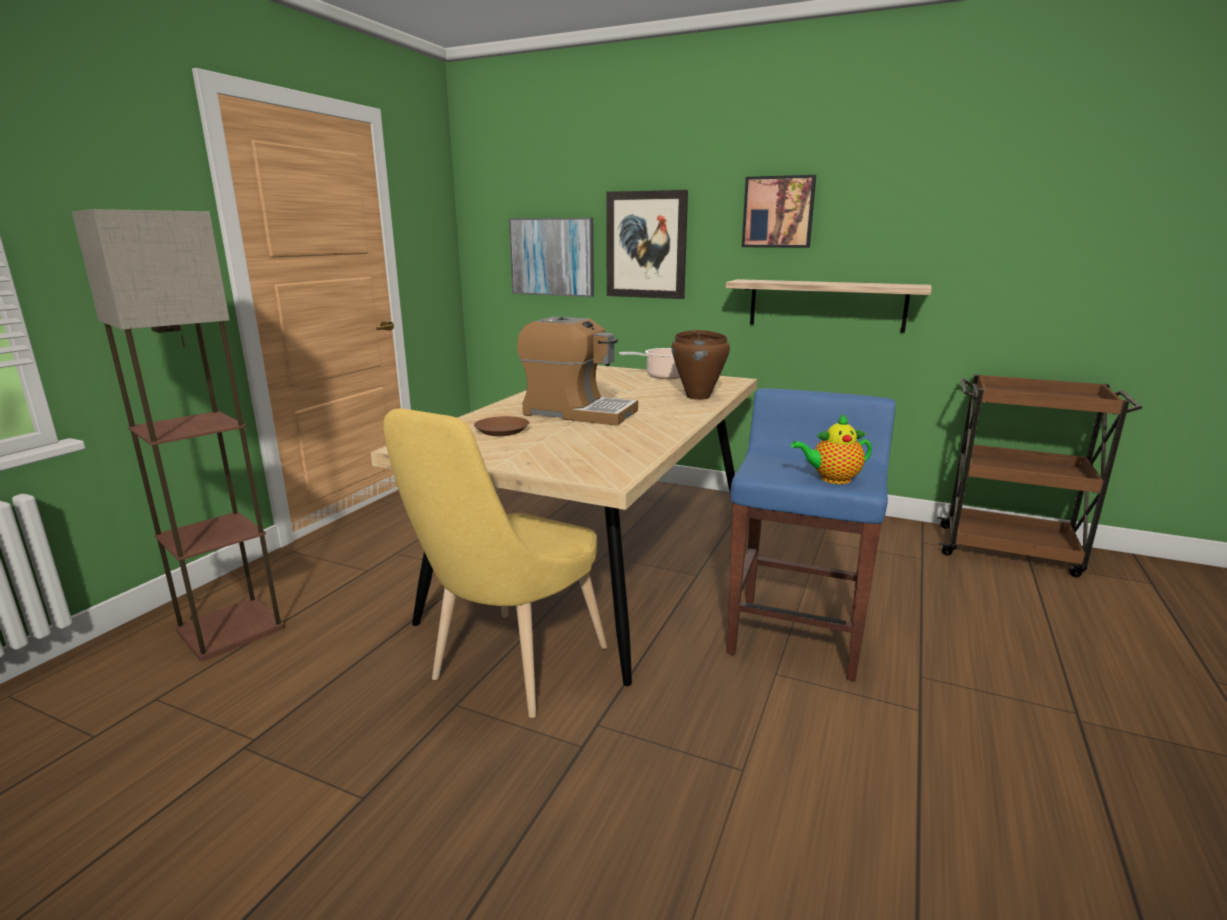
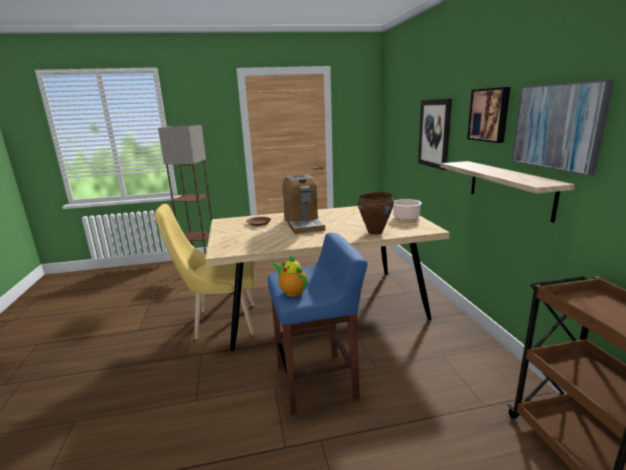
camera: 55 degrees right, 0 degrees up
(552, 257) = (404, 137): picture -> picture (557, 126)

